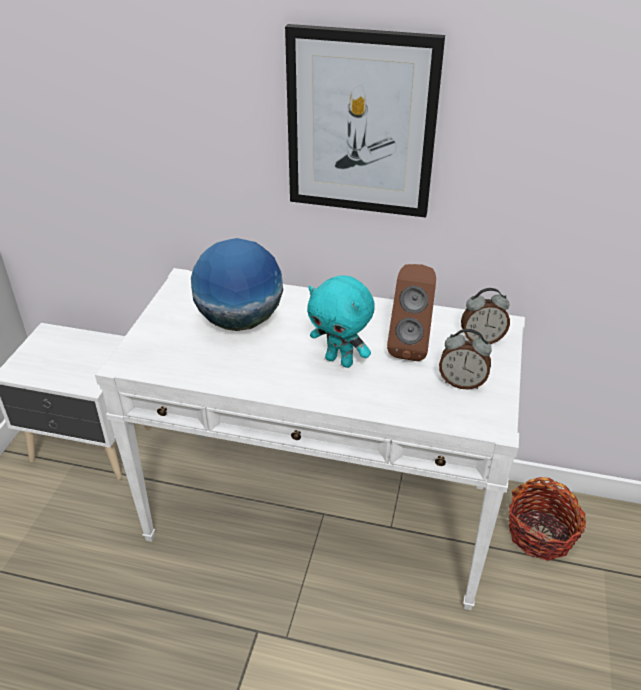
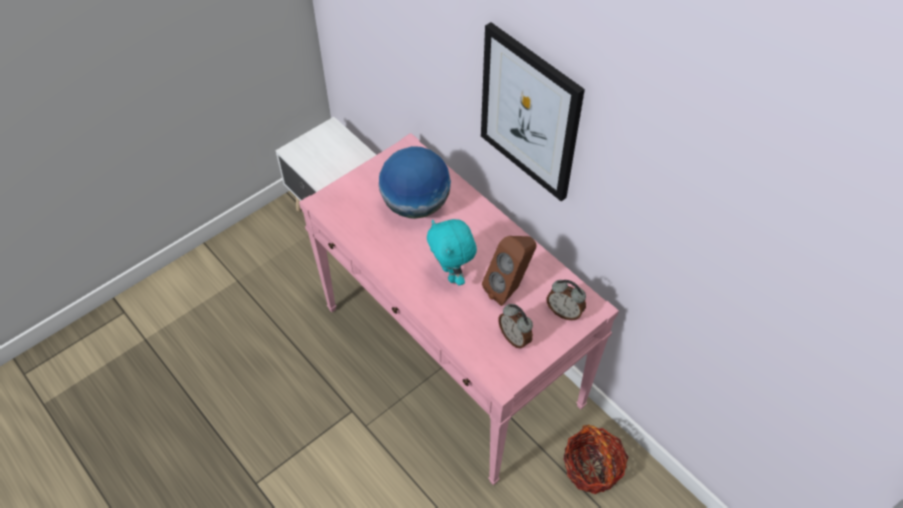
camera: 35 degrees right, 15 degrees up
(322, 511) = (453, 356): white console table -> pink console table

